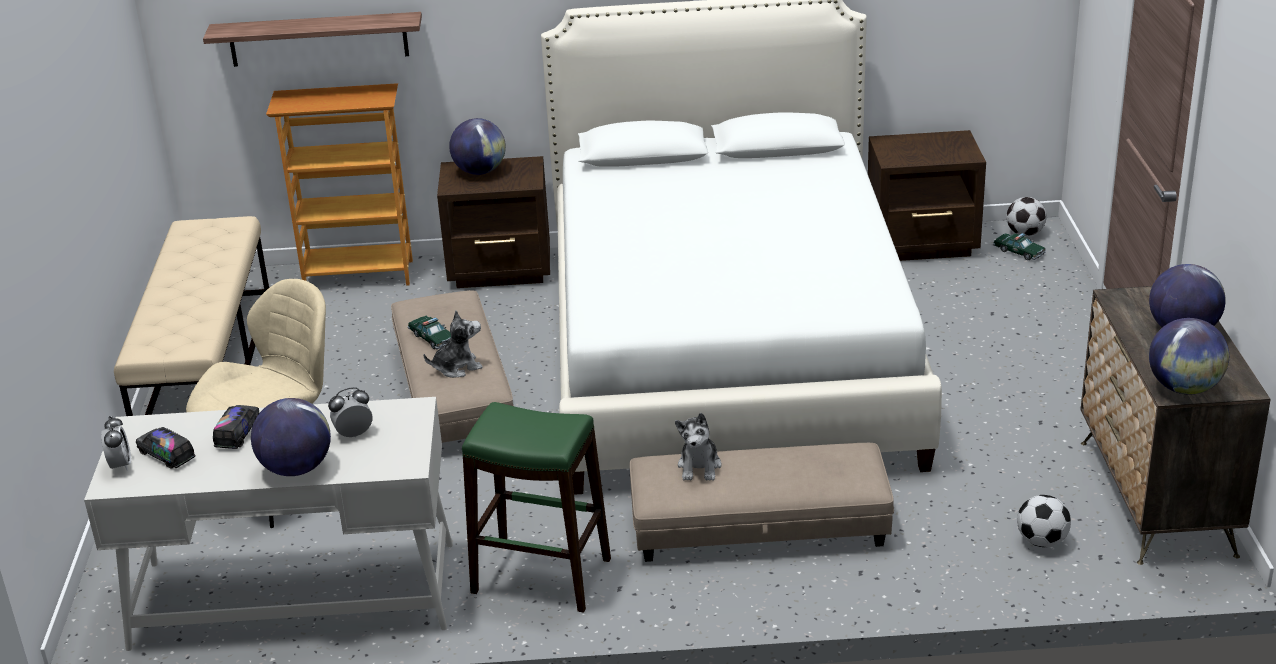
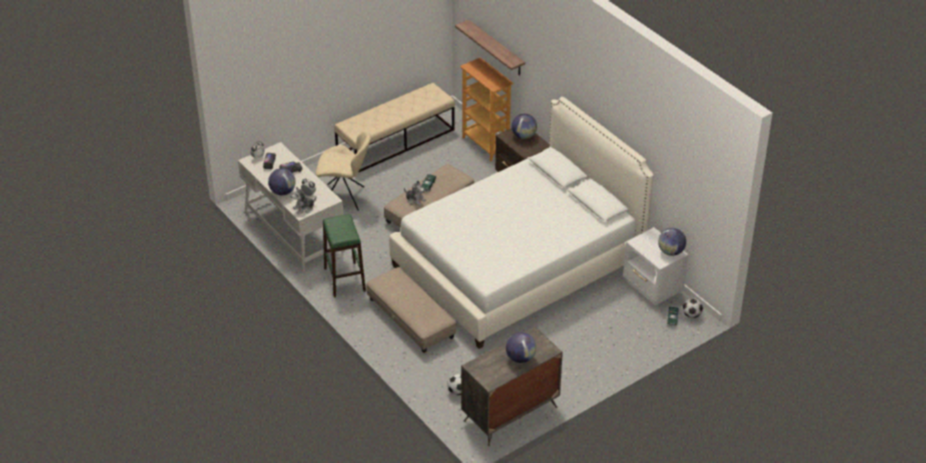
camera: 55 degrees right, 10 degrees up
(699, 466) = (402, 284): plush toy -> plush toy (304, 208)
(924, 244) = (652, 288): brown nightstand -> white nightstand
(1184, 388) = (478, 368): globe -> globe (671, 252)

